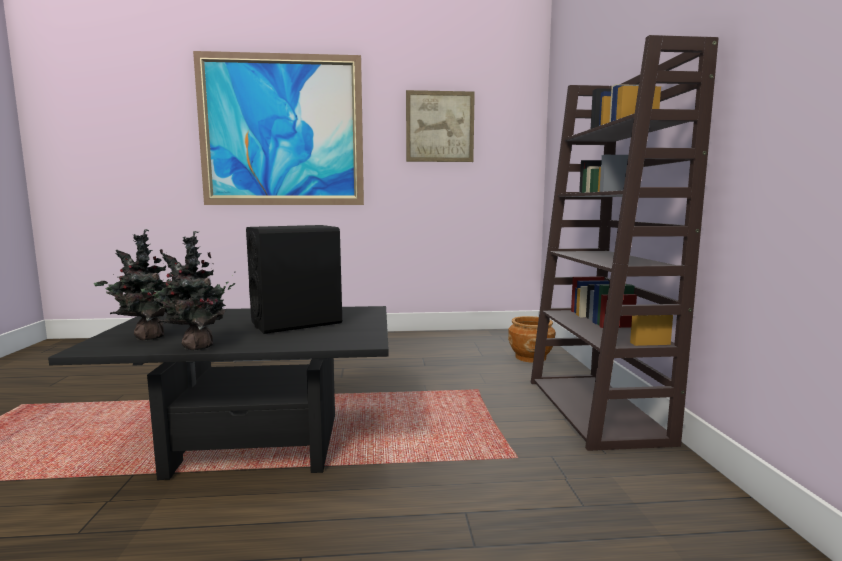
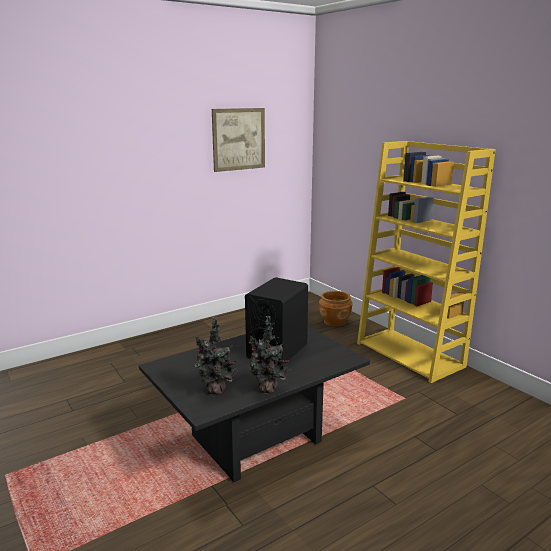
camera: 30 degrees left, 10 degrees up
(282, 131) = (104, 152): picture -> none
(596, 410) = (410, 355): brown bookcase -> yellow bookcase

